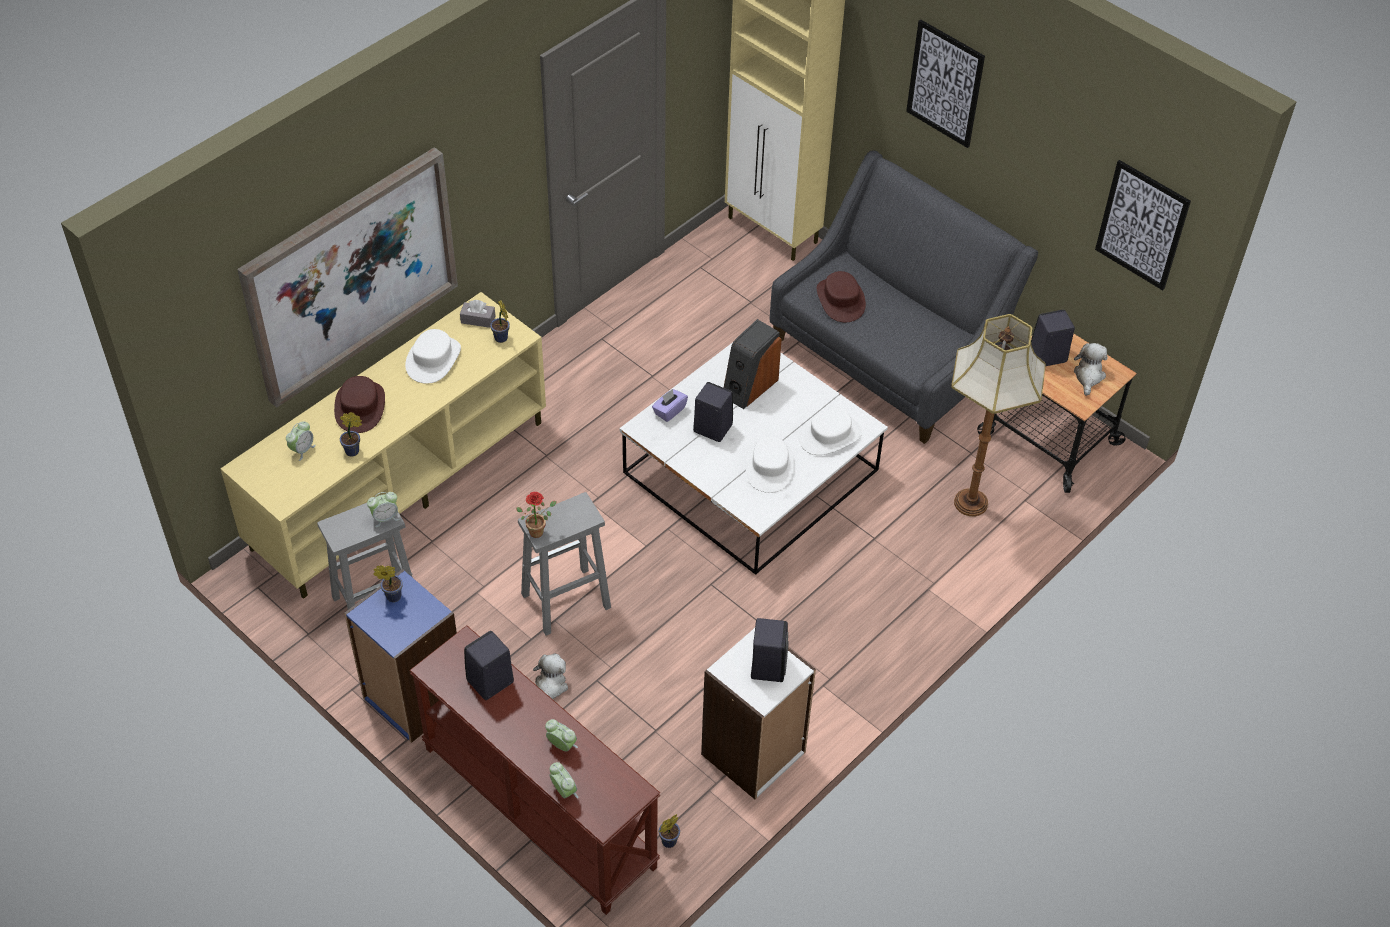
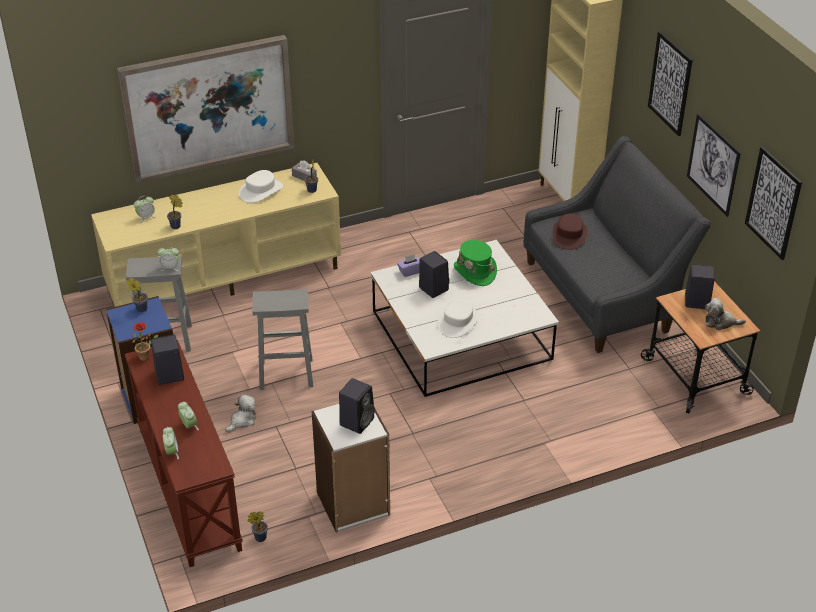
camera: 25 degrees right, 10 degrees down
(360, 407) = (197, 204): brown hat -> none
(538, 530) = (261, 301): potted plant -> potted plant (146, 356)
(749, 387) = (475, 272): speaker -> green hat
(829, 435) = (513, 315): white hat -> none
(972, 503) = (610, 399): floor lamp -> none
(1032, 181) = (713, 164): none -> picture
(1088, 376) = (720, 322): plush toy -> plush toy turned 120 degrees counterclockwise

